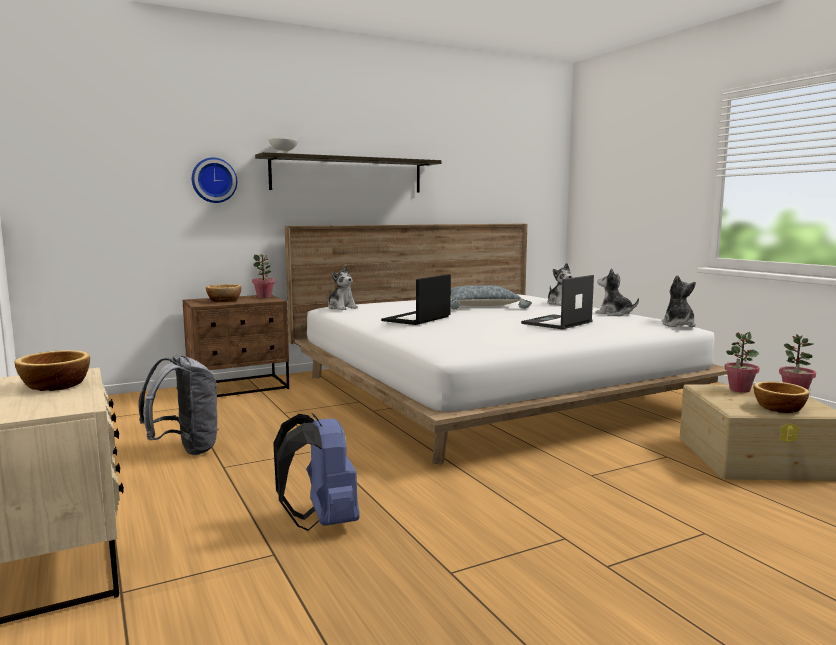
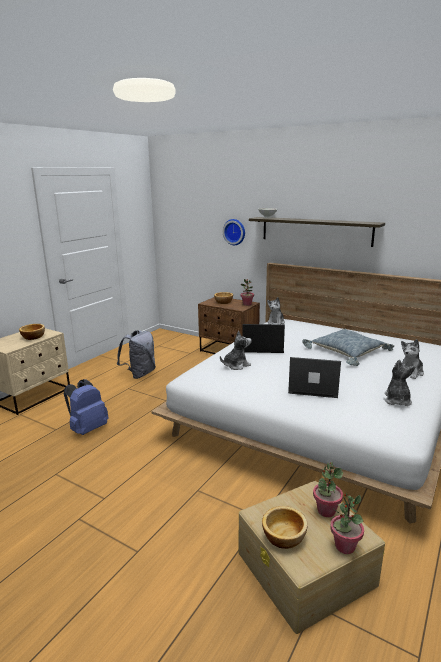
camera: 60 degrees right, 10 degrees up
(678, 325) = (397, 436): plush toy -> plush toy (236, 365)

